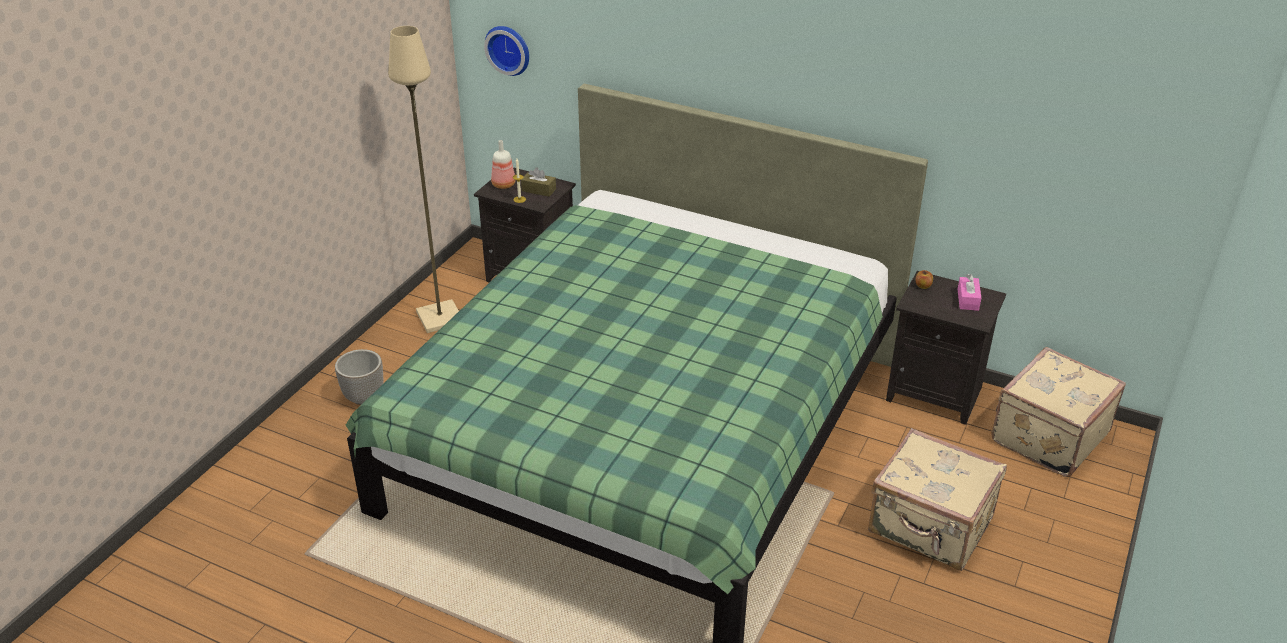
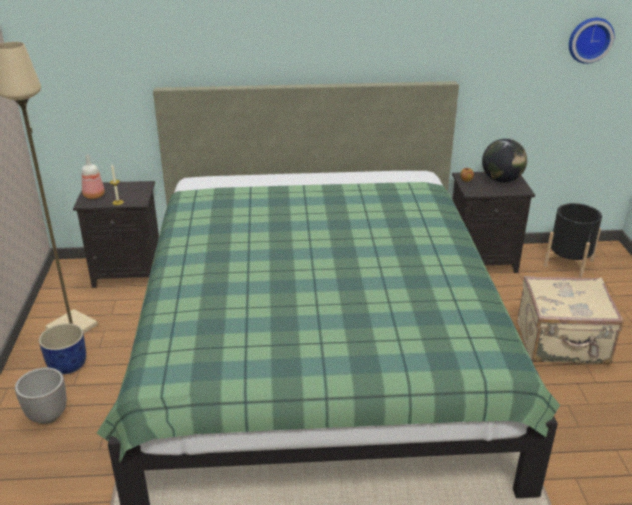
camera: 30 degrees left, 5 degrees down
(410, 355) = (67, 365): none -> blue planter
(509, 49) = (74, 73): wall clock -> wall clock (589, 39)
(538, 190) = (128, 192): brown tissue box -> none
(968, 299) = (501, 180): pink tissue box -> globe
(1047, 436) = (568, 263): beige suitcase -> black planter

